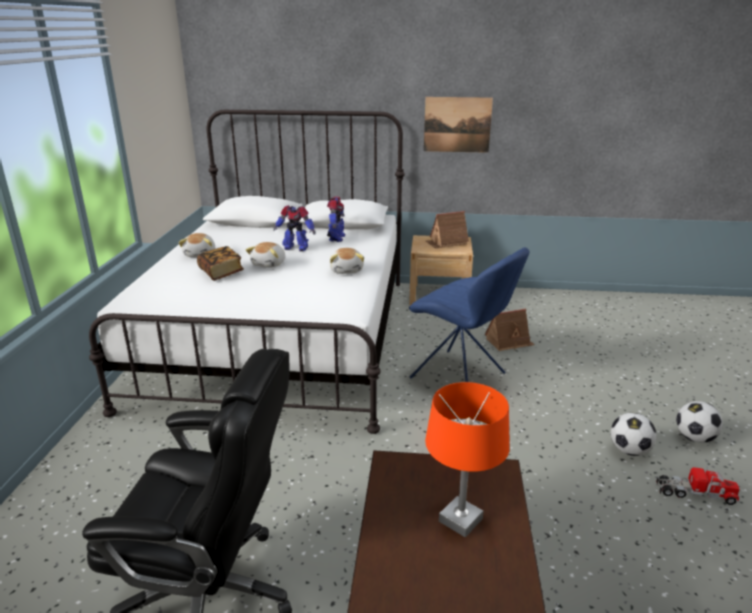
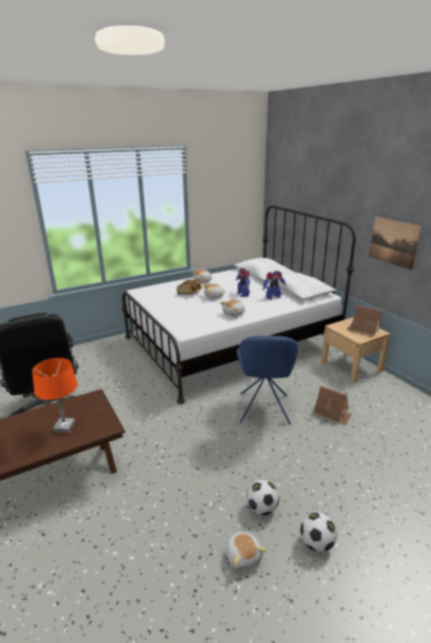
camera: 55 degrees right, 0 degrees up
(695, 493) = (243, 556): toy truck -> plush toy

